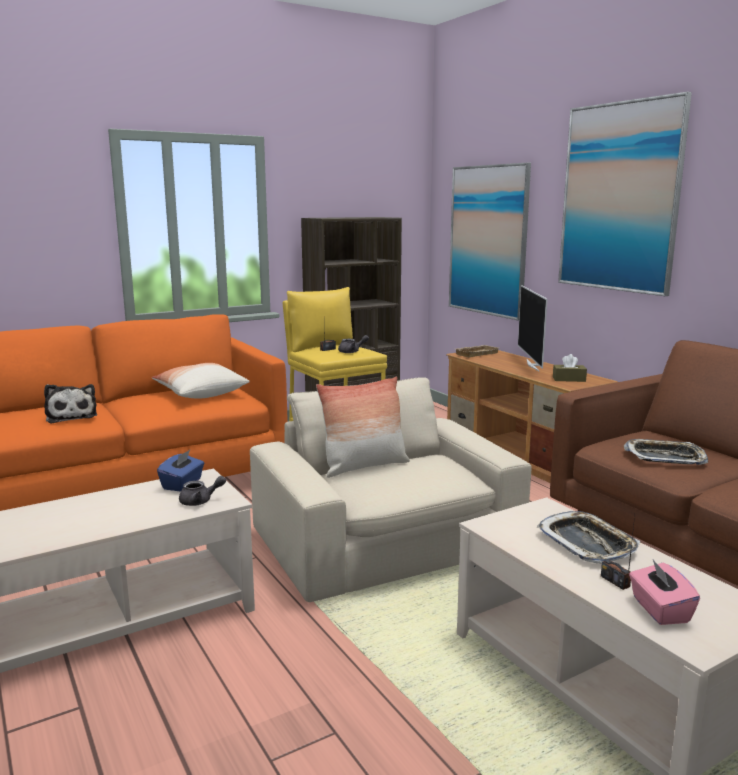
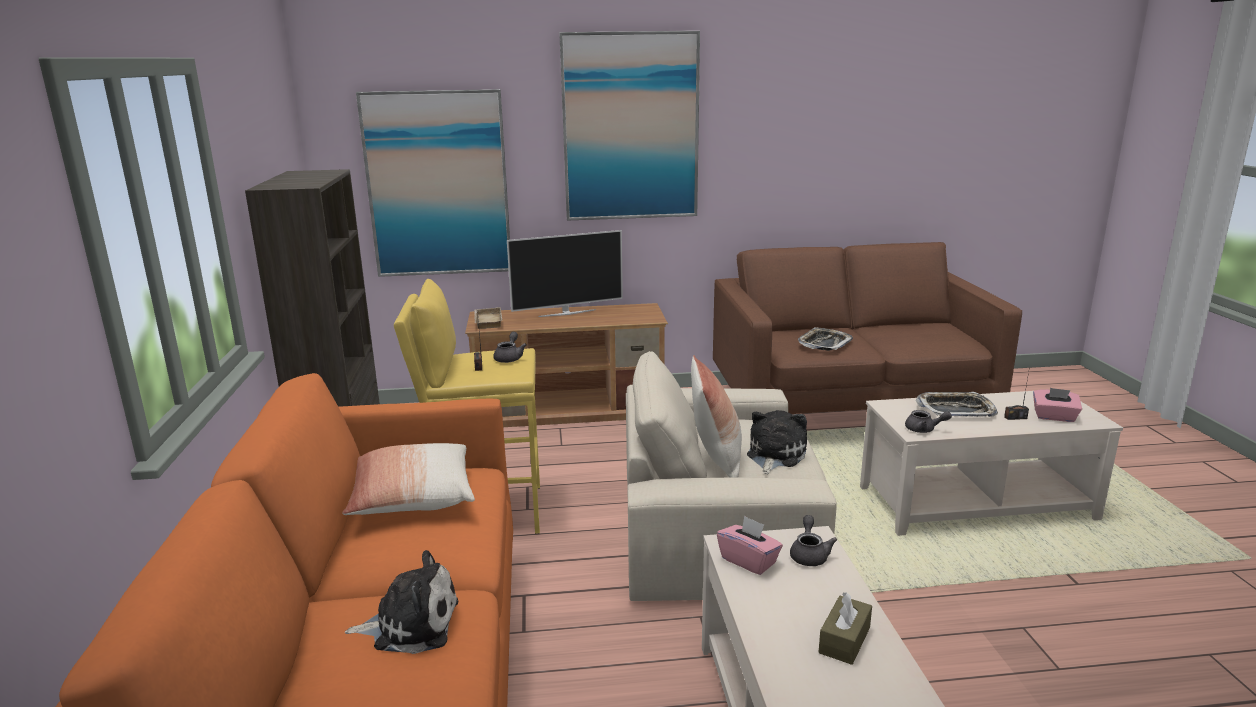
camera: 65 degrees left, 5 degrees up
(182, 484) = (749, 561): blue tissue box -> pink tissue box
(391, 483) = (774, 455): none -> plush toy
(501, 529) = (924, 430): none -> grey teapot
(533, 365) = (567, 313): television -> television turned 45 degrees counterclockwise
(569, 379) = (633, 314): brown tissue box -> brown tissue box (844, 640)

